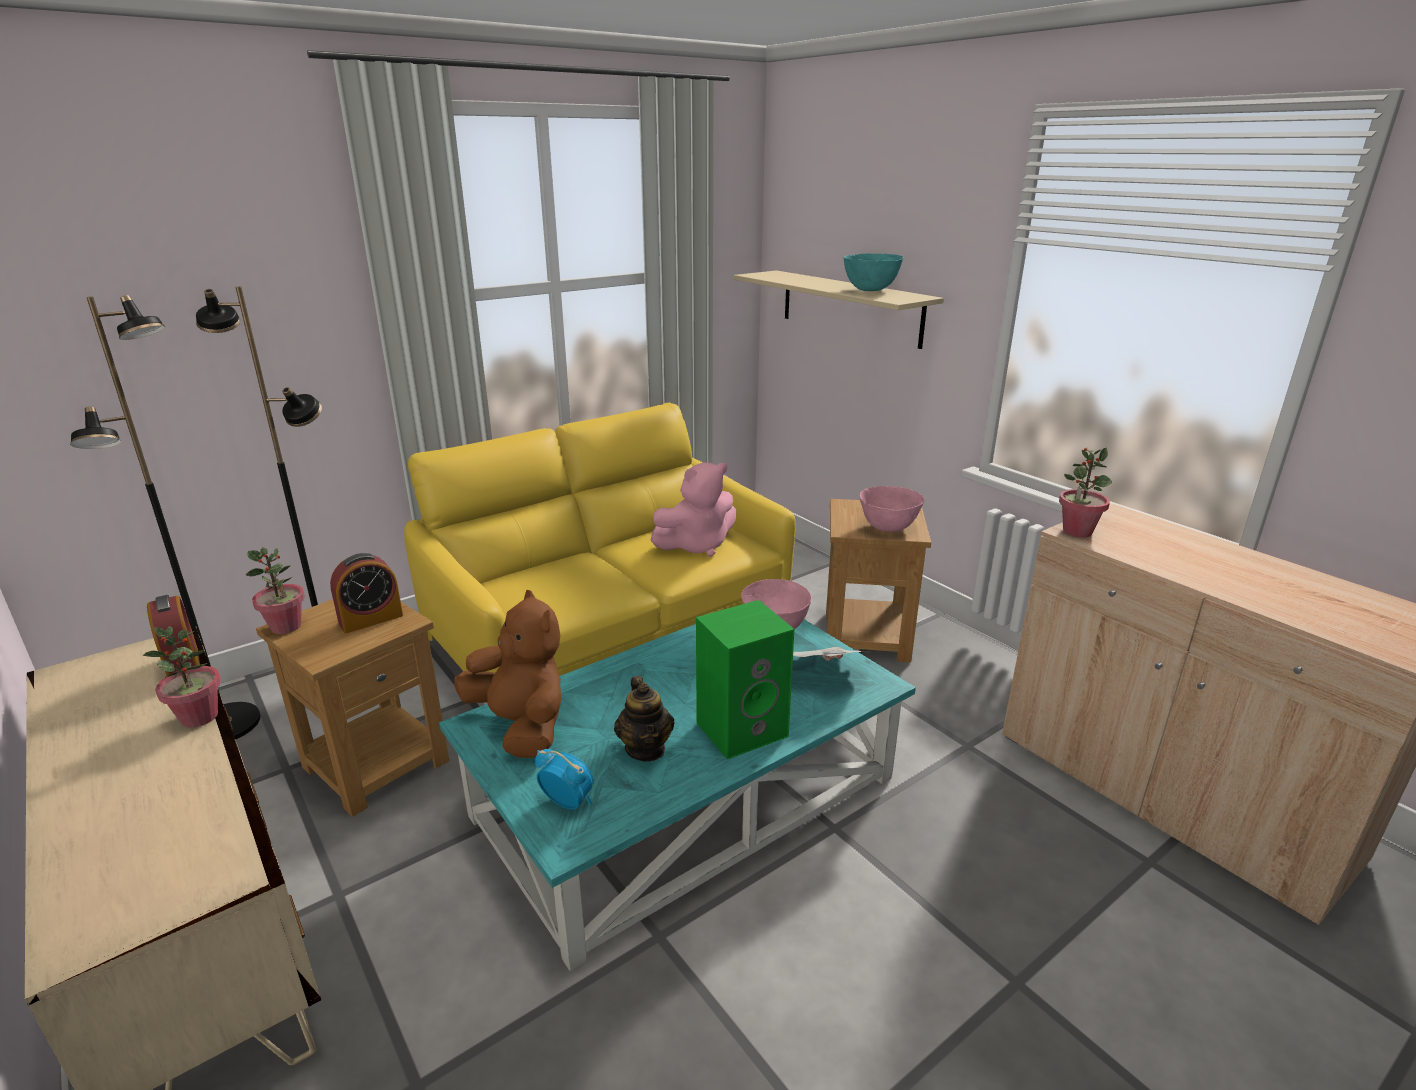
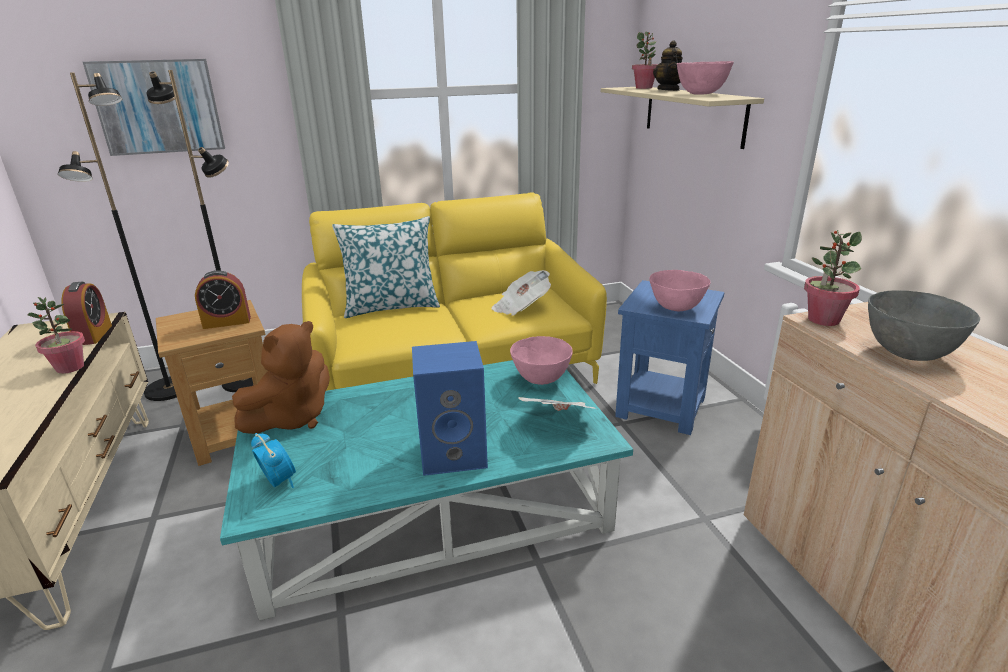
camera: 20 degrees right, 0 degrees up
(183, 329) = (158, 107): none -> picture
(286, 627) = (173, 319): potted plant -> potted plant (644, 88)
(521, 726) = (292, 418): brown plush toy -> brown plush toy turned 60 degrees clockwise
(536, 565) = (391, 306): none -> pillow
(646, 748) = (367, 453): teapot -> teapot (668, 90)
(697, 546) = (521, 307): pink plush toy -> newspaper
(743, 728) = (455, 453): green speaker -> blue speaker
(866, 636) = (661, 406): brown side table -> blue side table
(870, 290) = (700, 94): turquoise bowl -> pink bowl
(1164, 556) = (909, 354): none -> grey bowl

